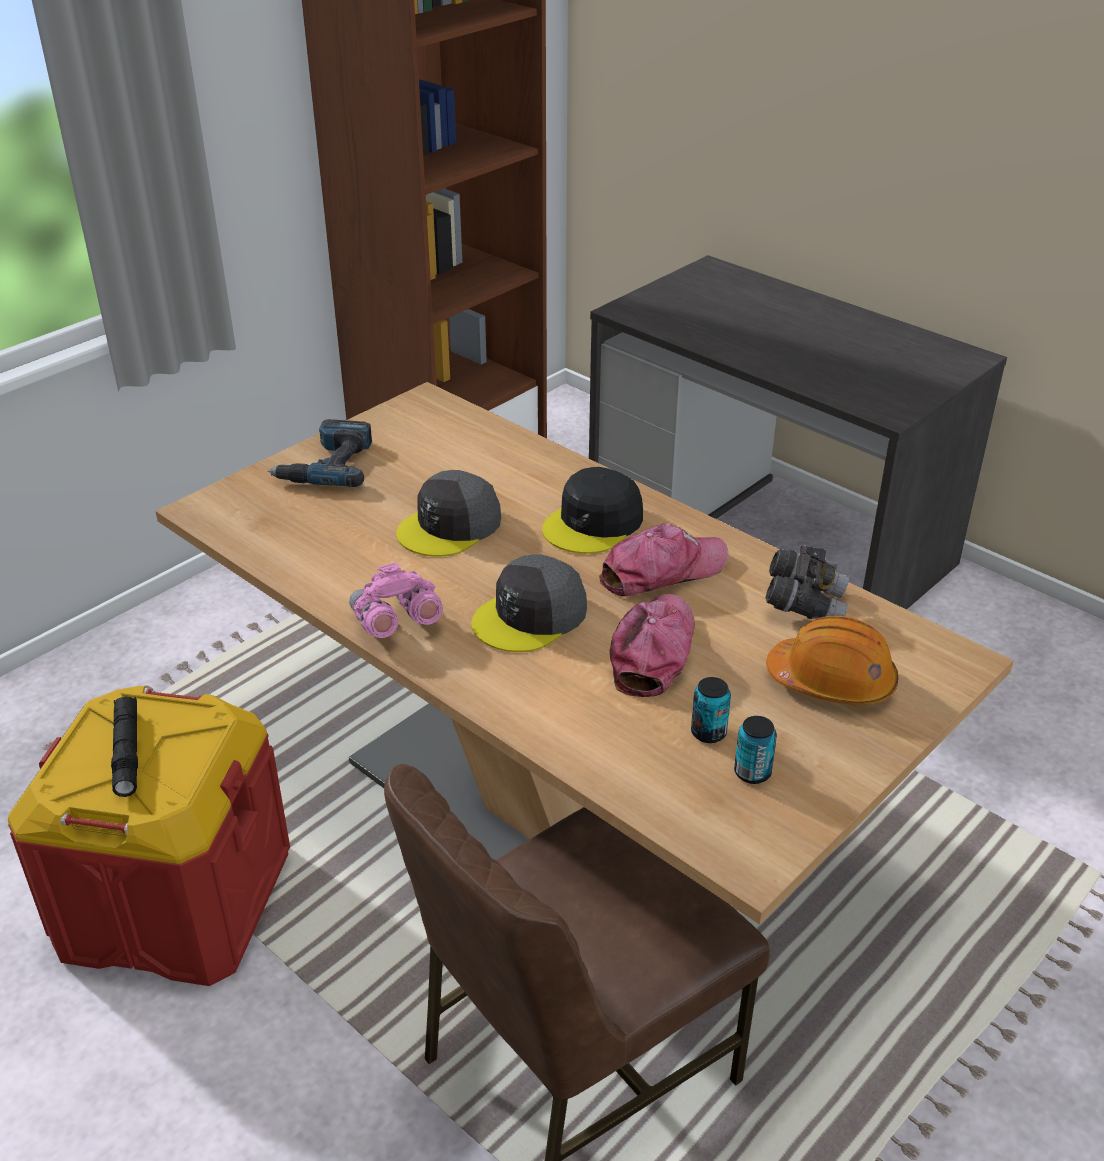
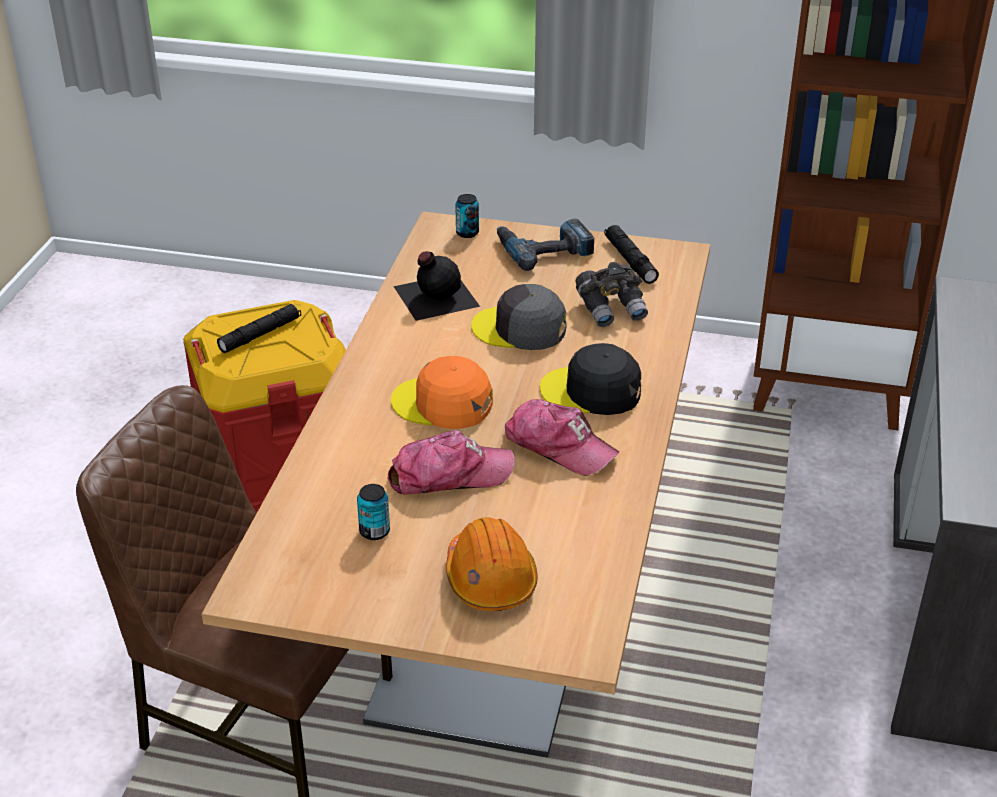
camera: 60 degrees right, 0 degrees up
(331, 557) = (434, 296): none -> black bottle
(395, 623) = (383, 350): pink binoculars -> none
(405, 428) = (630, 260): none -> black flashlight
(531, 616) = (443, 404): grey cap -> orange cap
(752, 772) = (345, 567): can -> can (467, 233)
(804, 604) = (584, 535): grey binoculars -> grey binoculars (612, 309)

